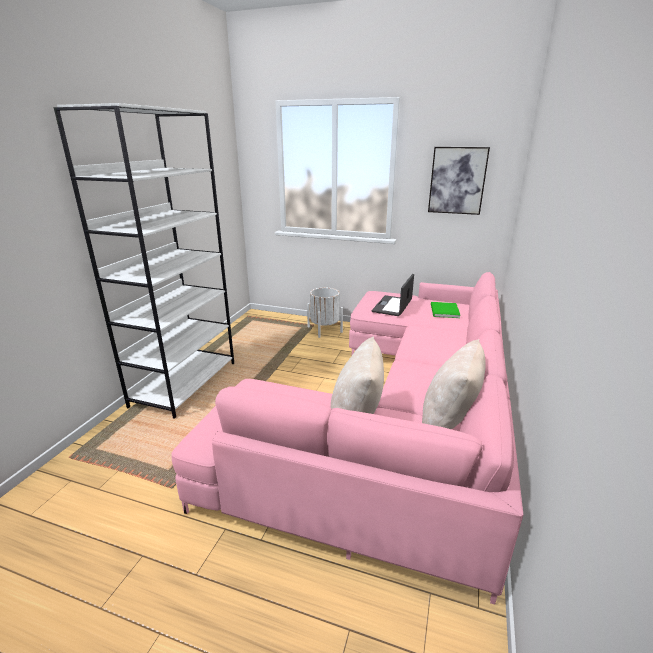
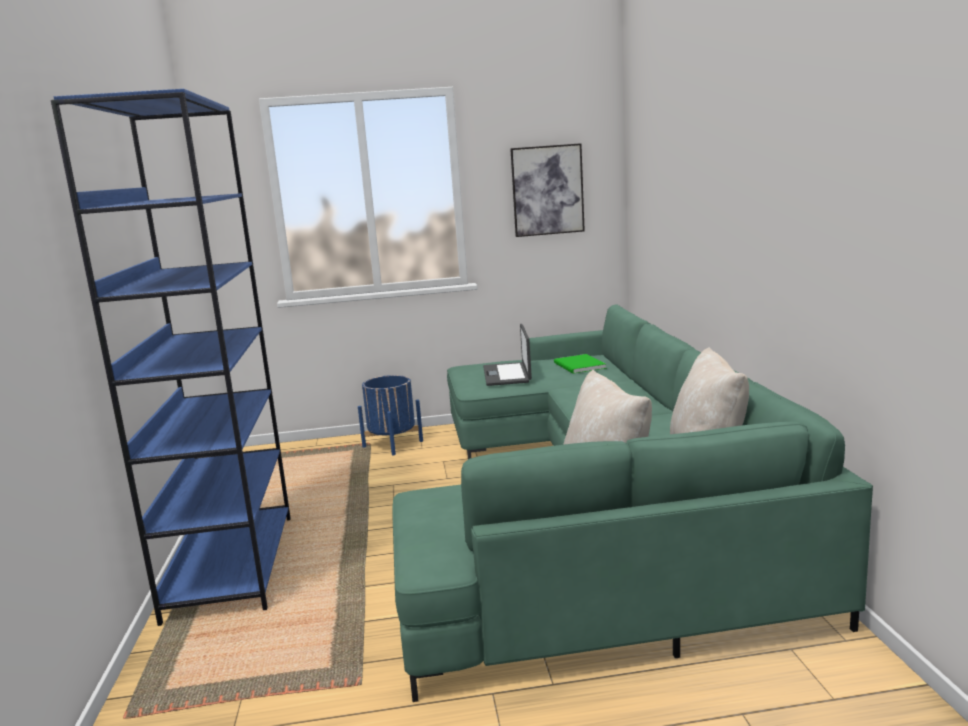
camera: 25 degrees left, 10 degrees down
(185, 383) = (231, 565): white bookcase -> blue bookcase
(324, 329) = (393, 444): white planter -> blue planter
(399, 416) = (596, 507): pink sofa -> green sofa

